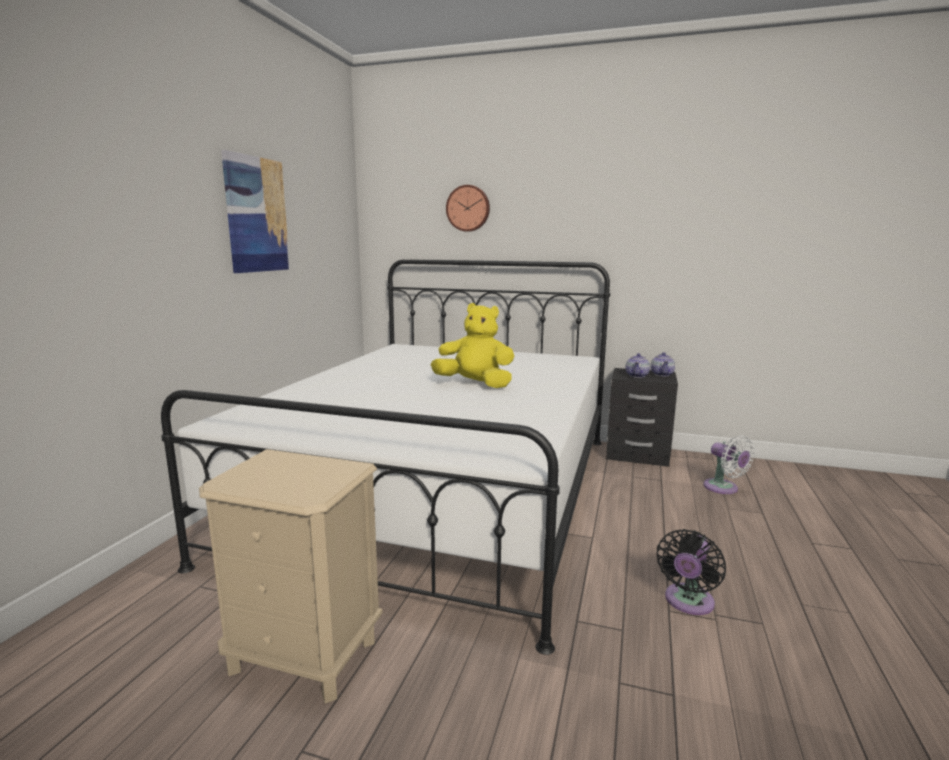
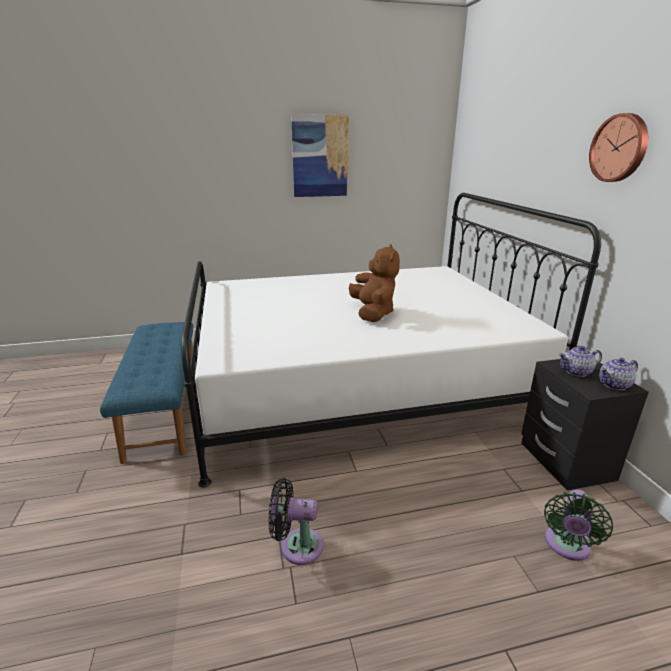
camera: 60 degrees right, 10 degrees up
(305, 655) = (165, 408): beige nightstand -> blue bench
(468, 208) = (511, 146): wall clock -> wall clock (620, 148)
(475, 384) = (373, 313): yellow plush toy -> brown plush toy
(723, 488) = (566, 546): white fan -> green fan

